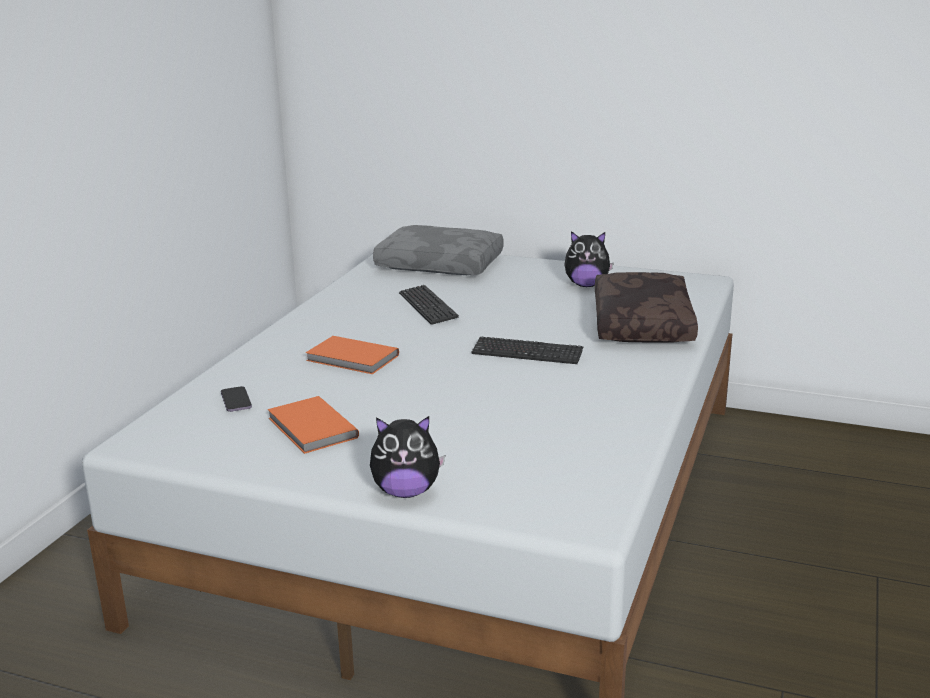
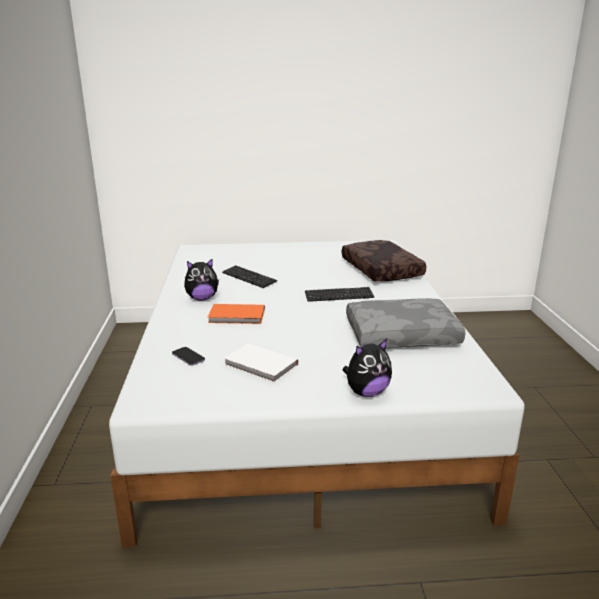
camera: 25 degrees left, 0 degrees up
(311, 429) = (261, 365): orange book -> white book
(441, 264) = (228, 252): grey pillow -> grey pillow (402, 334)
(586, 285) = (327, 253): plush toy -> plush toy (202, 298)

